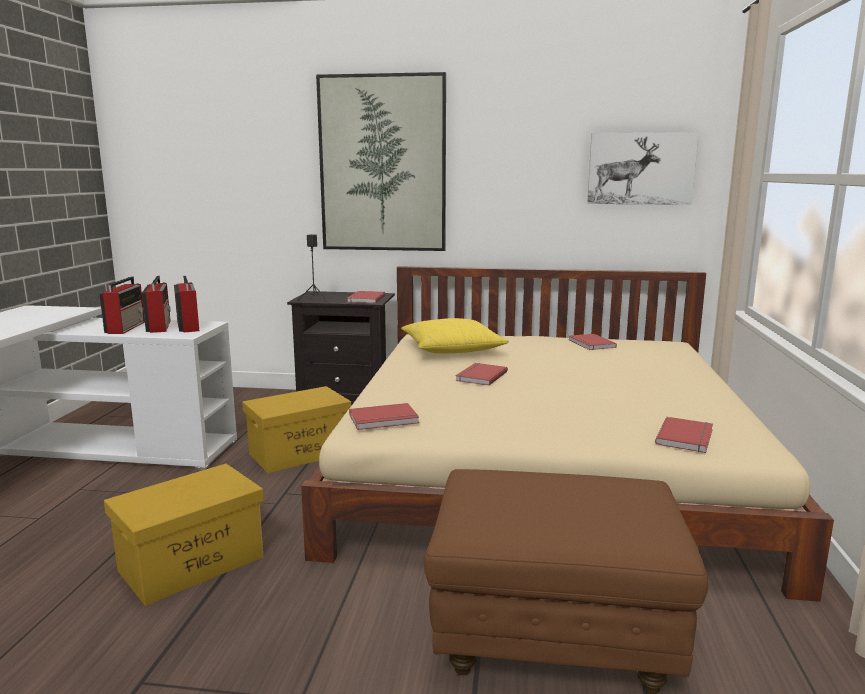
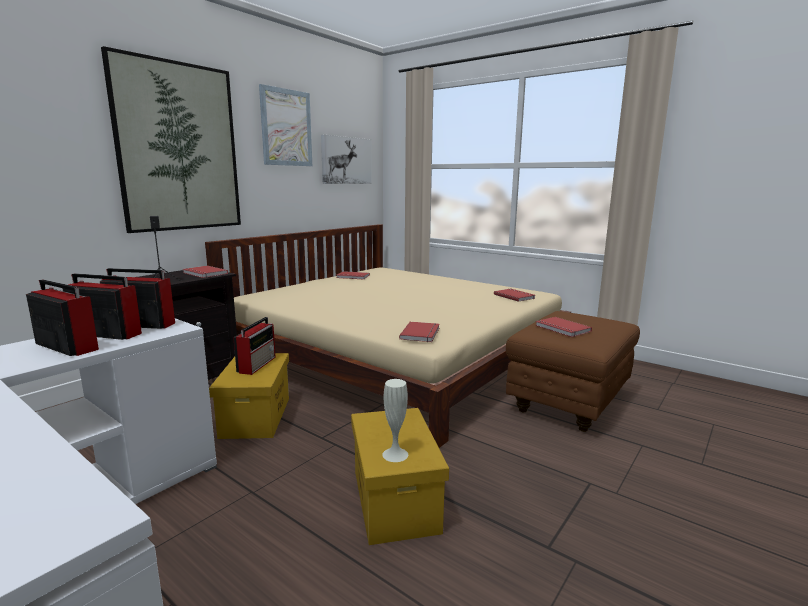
camera: 60 degrees left, 0 degrees up
(149, 501) = (395, 454): none -> white vase
(307, 399) = (257, 364): none -> radio
(452, 349) = (300, 297): yellow pillow -> none
(480, 376) = (371, 303): red book -> red book (562, 329)
(529, 129) = (286, 128): none -> picture

